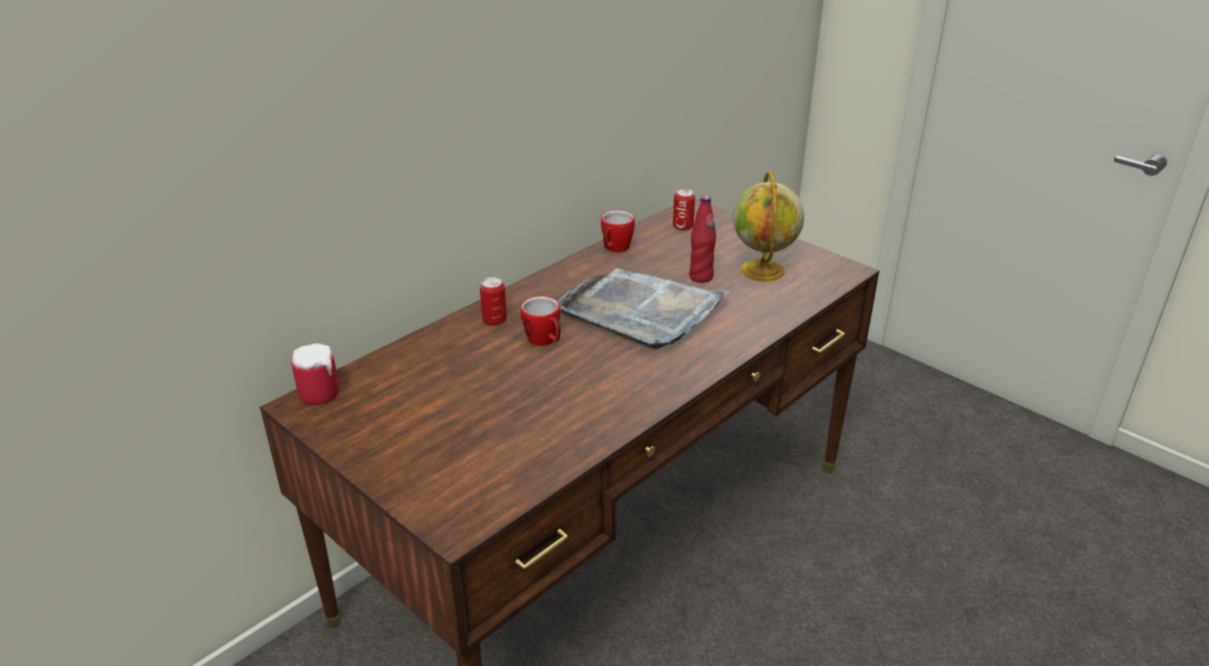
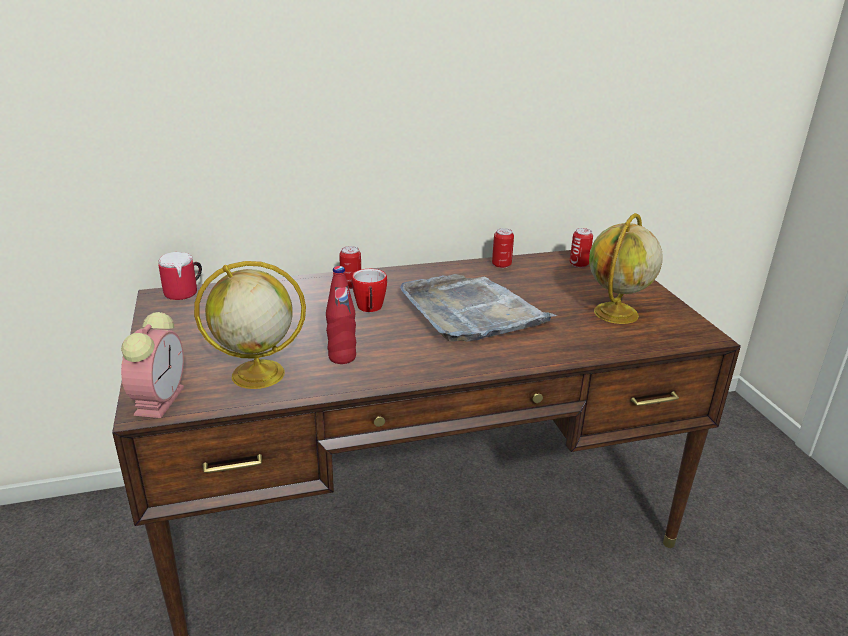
camera: 30 degrees right, 5 degrees down
(454, 513) = (160, 399): none -> alarm clock
(518, 451) = (256, 375): none -> globe
(614, 249) = (501, 265): mug -> can
(701, 277) = (552, 302): red bottle -> red bottle (342, 357)

